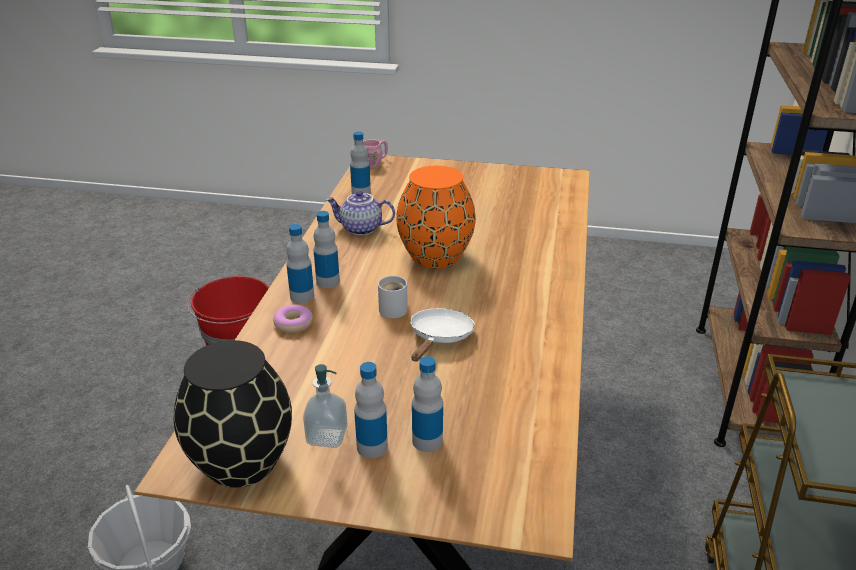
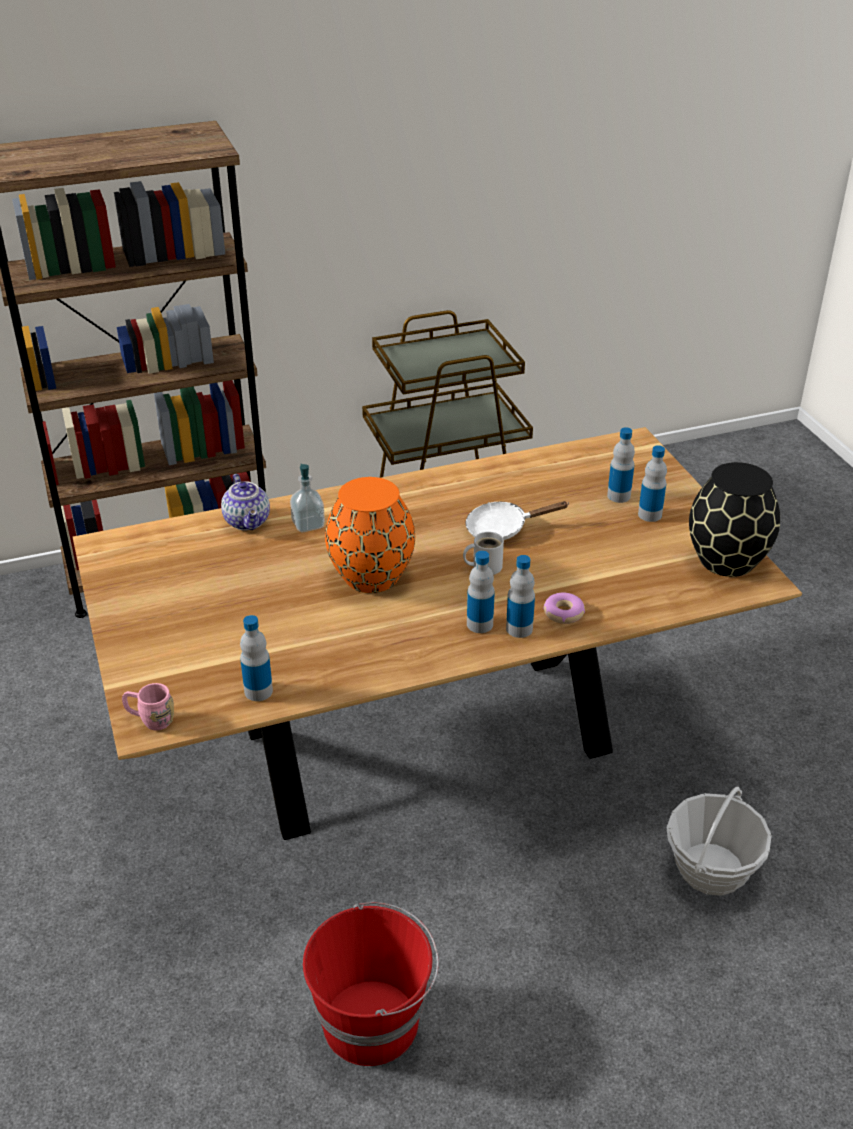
camera: 120 degrees left, 5 degrees up
(327, 436) = (663, 536): soap dispenser -> soap dispenser (308, 524)
(360, 229) = (355, 649): teapot -> teapot (248, 521)

